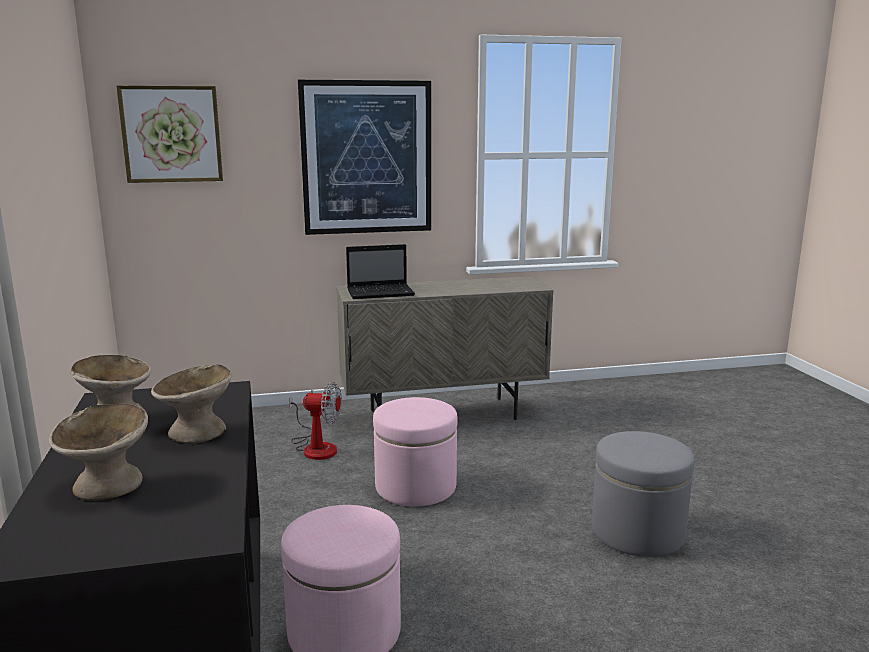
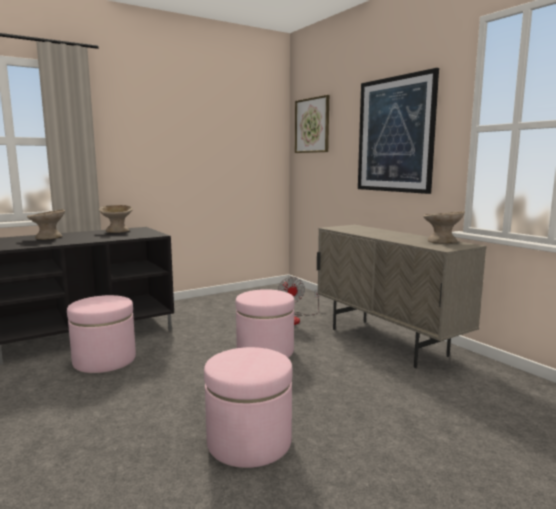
camera: 70 degrees right, 5 degrees down
(197, 432) = (101, 238): beige bowl -> beige bowl (442, 241)
(382, 293) = (351, 229): laptop -> none
(637, 532) = (249, 442): grey ottoman -> pink ottoman

